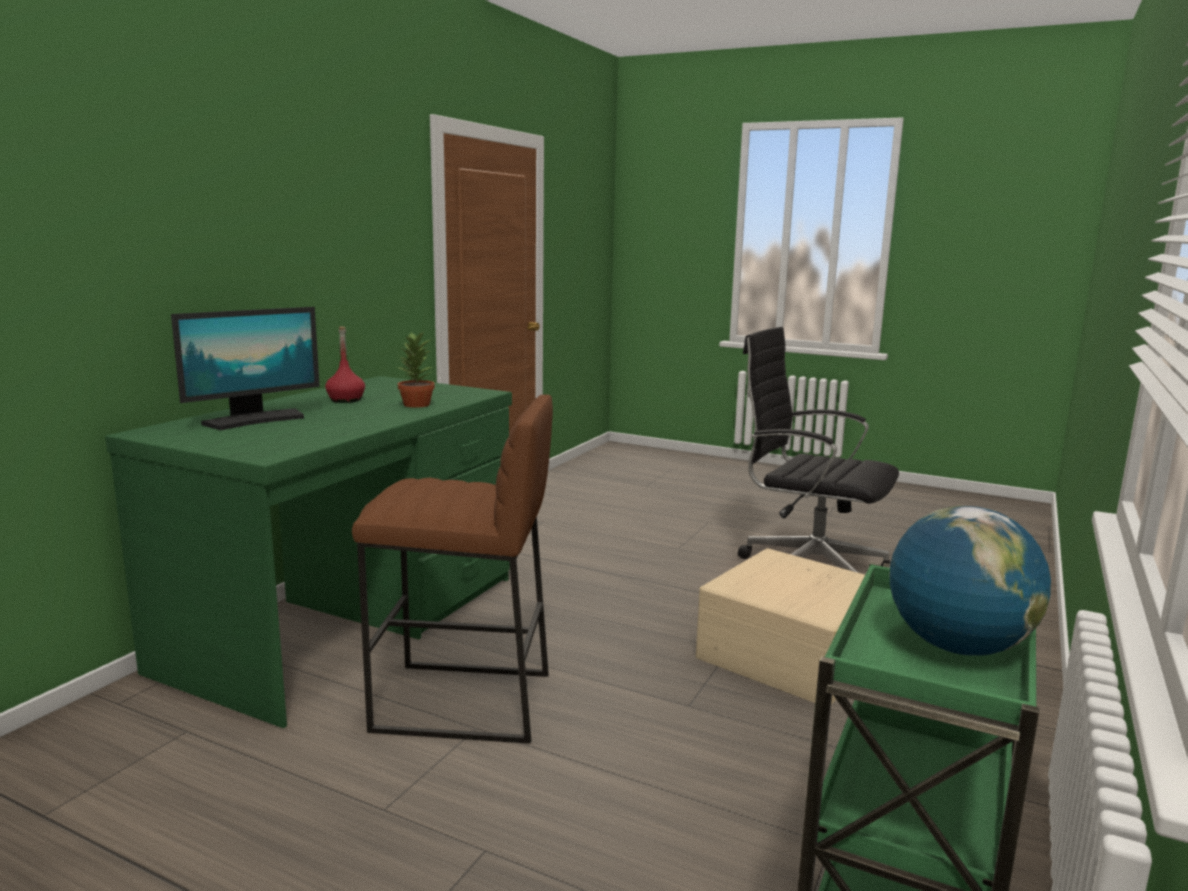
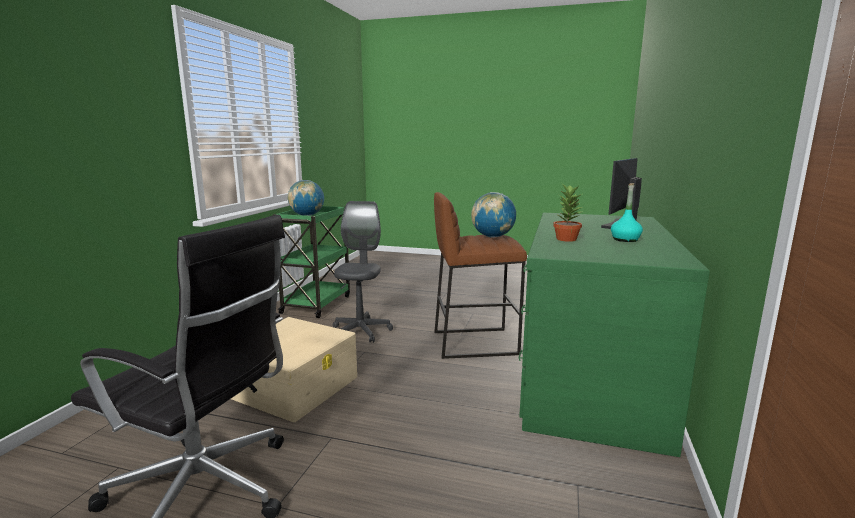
camera: 170 degrees right, 0 degrees up
(346, 400) = (625, 239): red bottle -> turquoise bottle
(430, 486) = (492, 237): none -> globe
(704, 767) = (360, 331): none -> grey office chair

